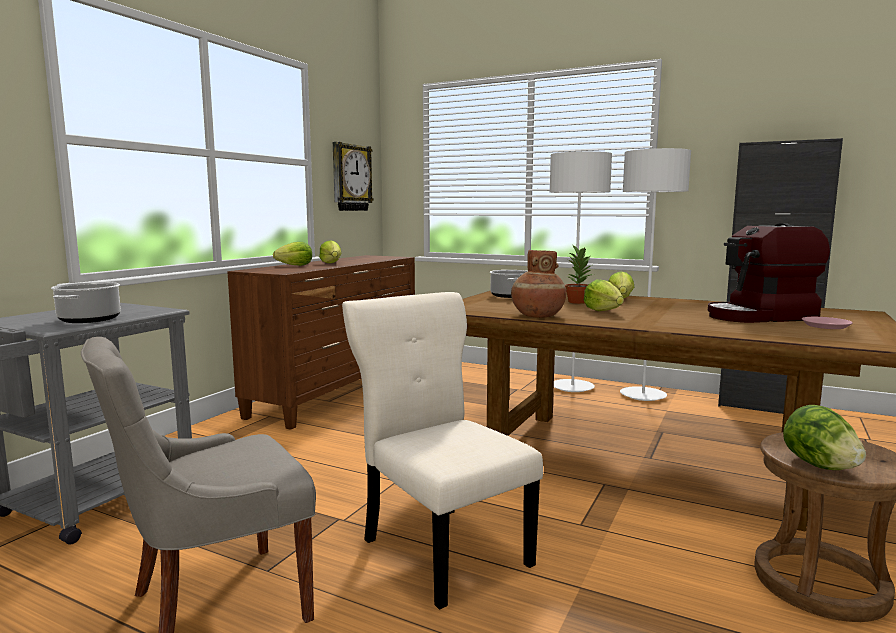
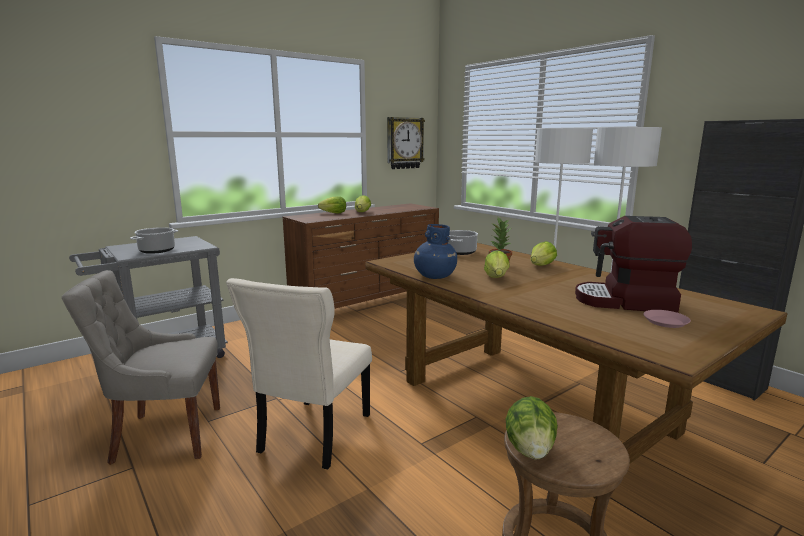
camera: 25 degrees right, 5 degrees up
(442, 549) = (312, 435): beige chair -> beige chair turned 150 degrees counterclockwise
(537, 316) = (434, 276): brown vase -> blue vase

